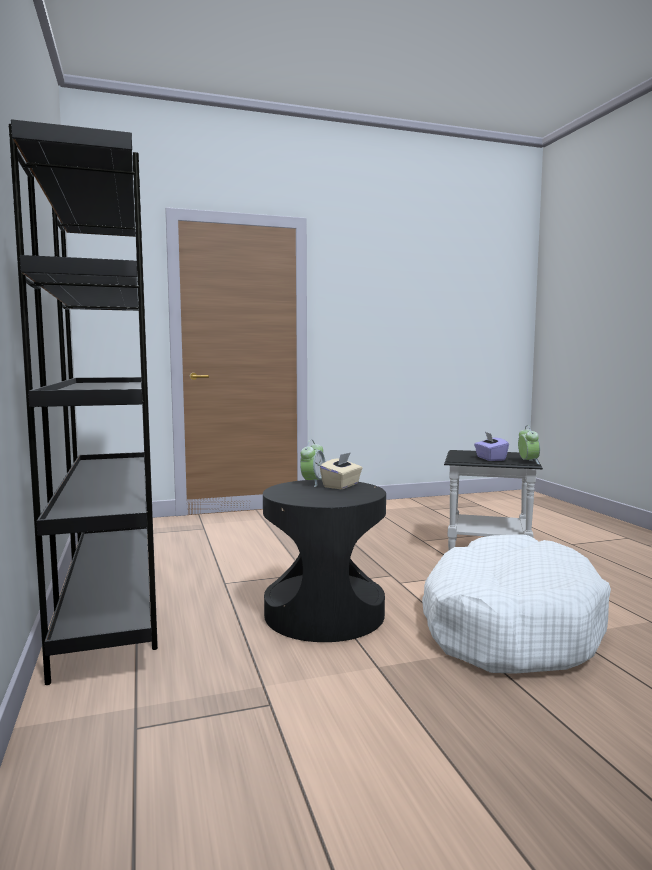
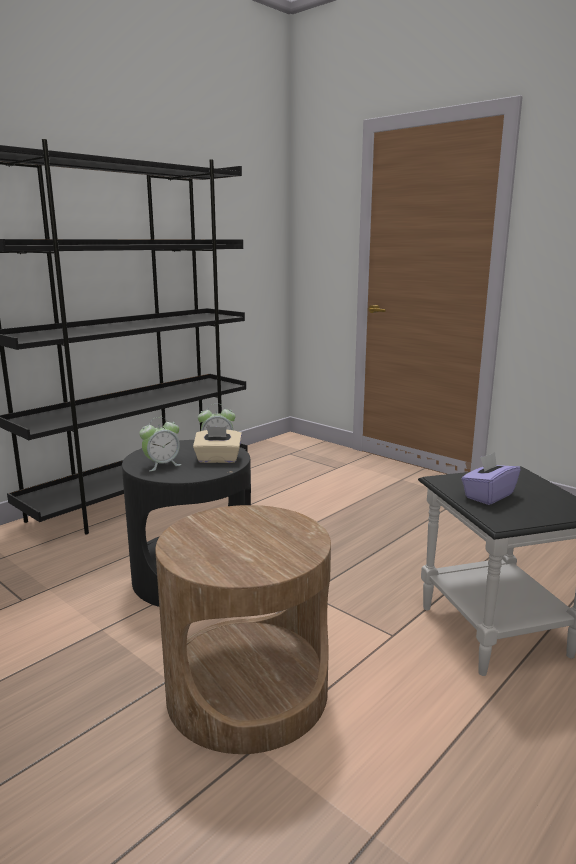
camera: 60 degrees right, 10 degrees up
(508, 626) = (247, 691): white dog bed -> brown side table
(528, 462) = (506, 521): alarm clock -> alarm clock (162, 465)

